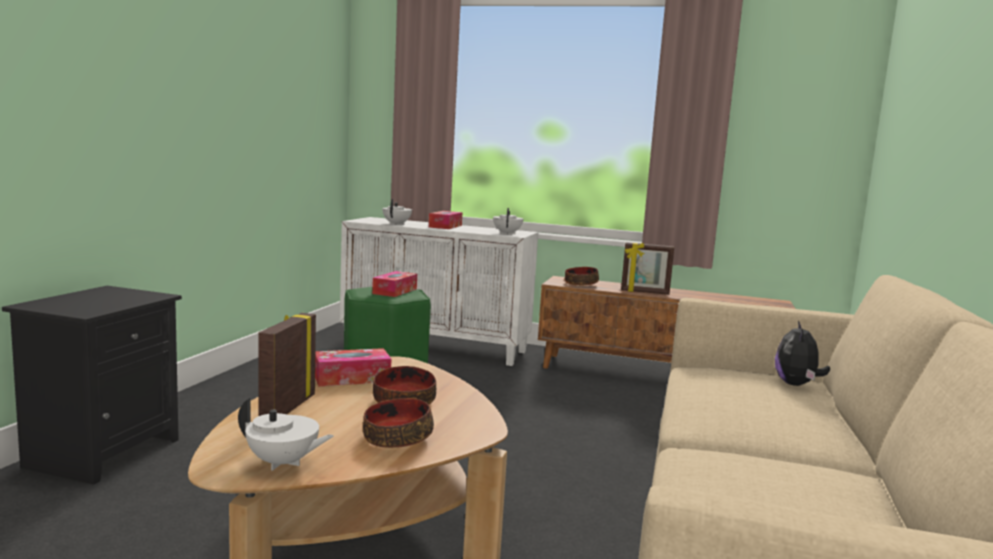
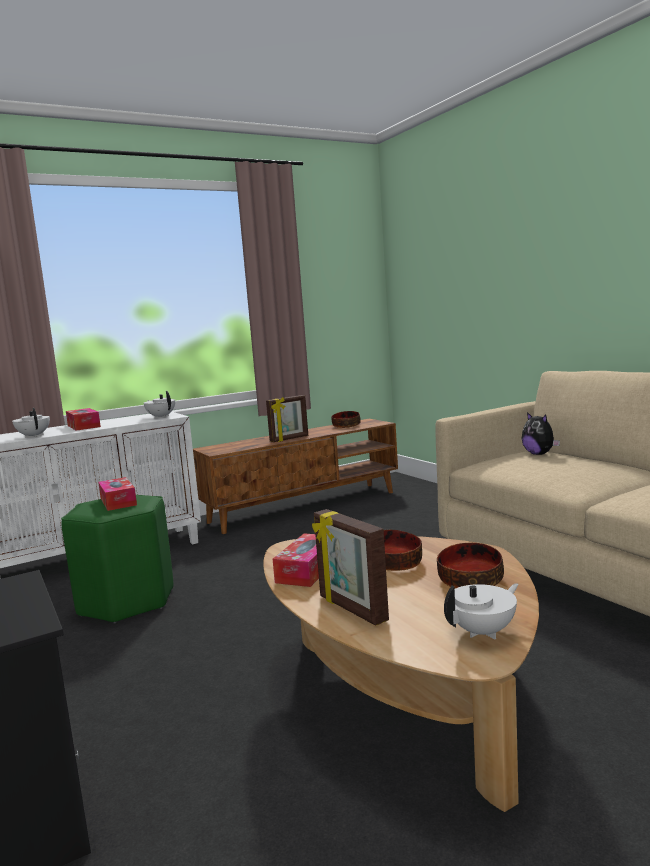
camera: 45 degrees left, 0 degrees up
(580, 284) = (232, 447): bowl -> bowl (346, 426)

